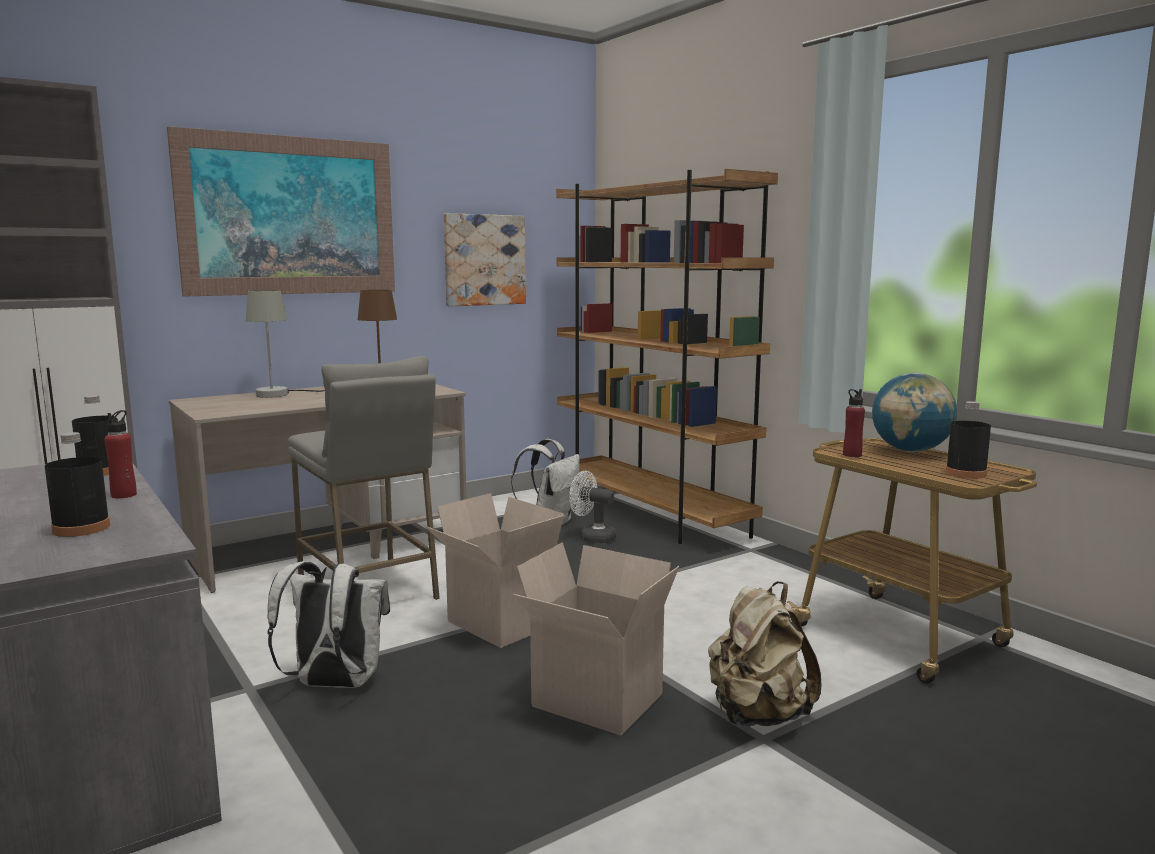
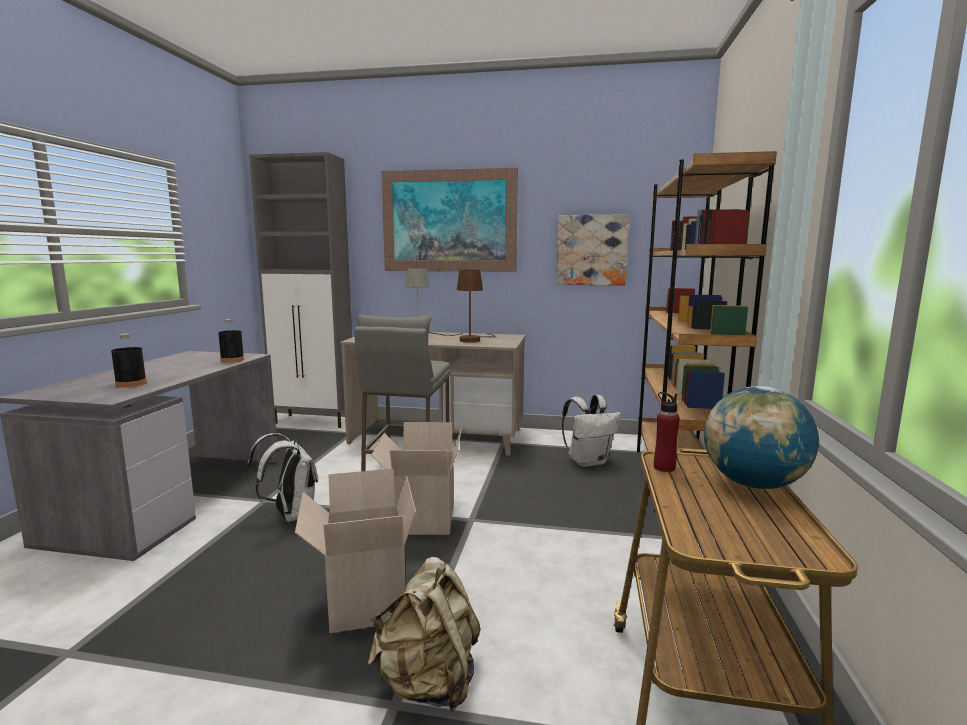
camera: 45 degrees right, 0 degrees up
(124, 495) = (195, 373): red bottle -> none
(592, 537) = (595, 482): white fan -> none
(965, 473) = (735, 533): black bottle -> none

